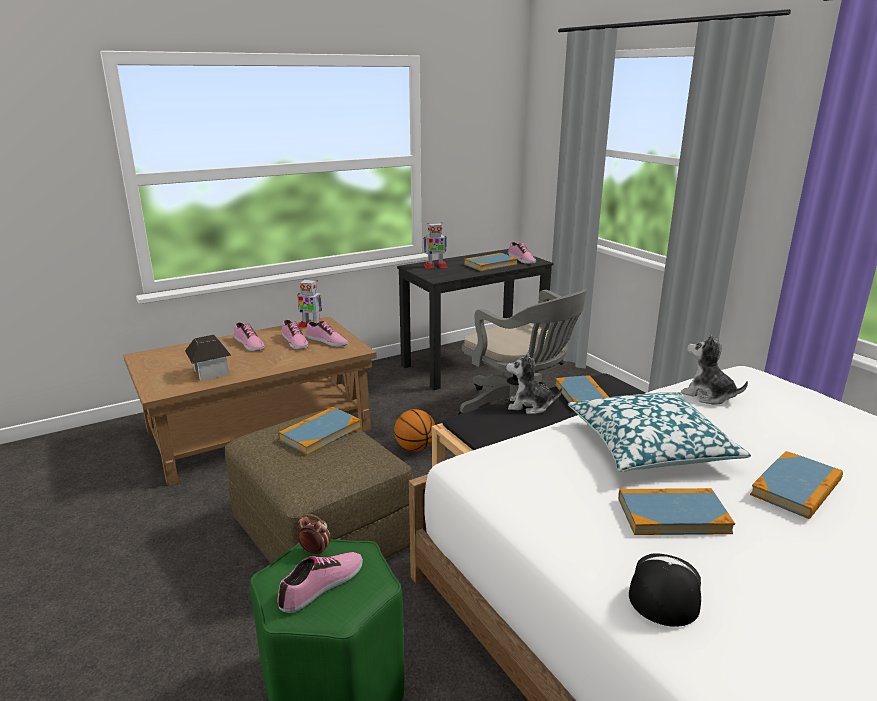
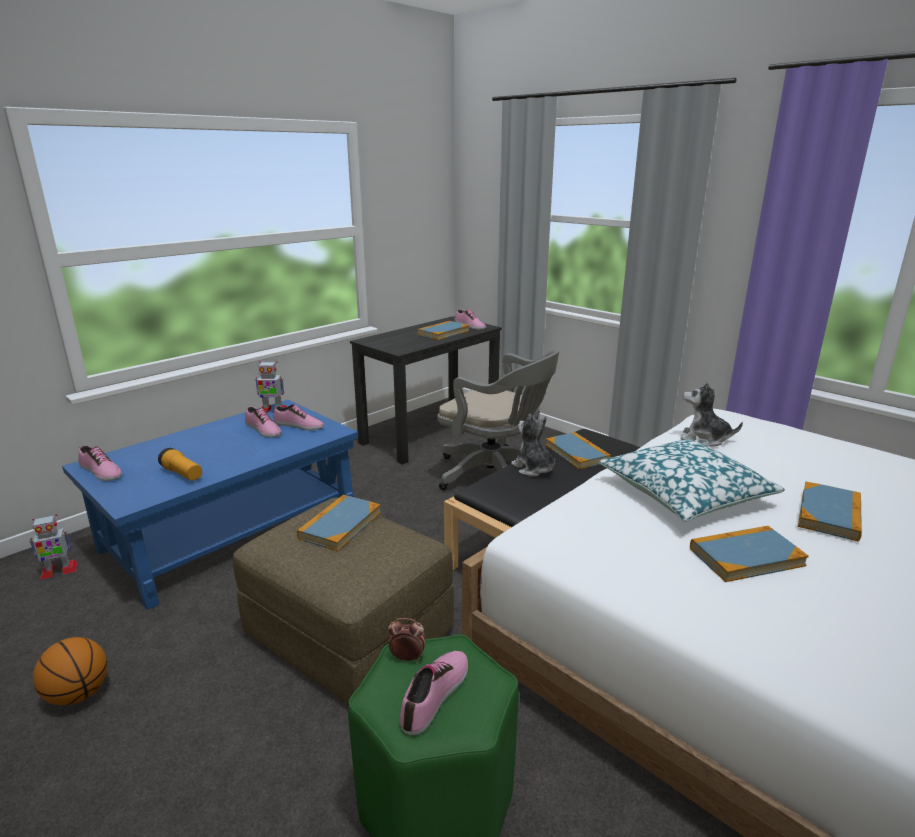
camera: 15 degrees left, 0 degrees up
(210, 372) = (182, 474): toy house -> flashlight
(248, 344) = (211, 437): shoe -> shoe (100, 472)
(260, 429) = (232, 530): brown coffee table -> blue coffee table
(415, 448) = (409, 526): basketball -> basketball (78, 694)
(435, 266) = (389, 338): toy robot -> toy robot (58, 570)
(529, 406) = (533, 468): plush toy -> plush toy turned 60 degrees clockwise
(664, 589) = (784, 631): cap -> none

